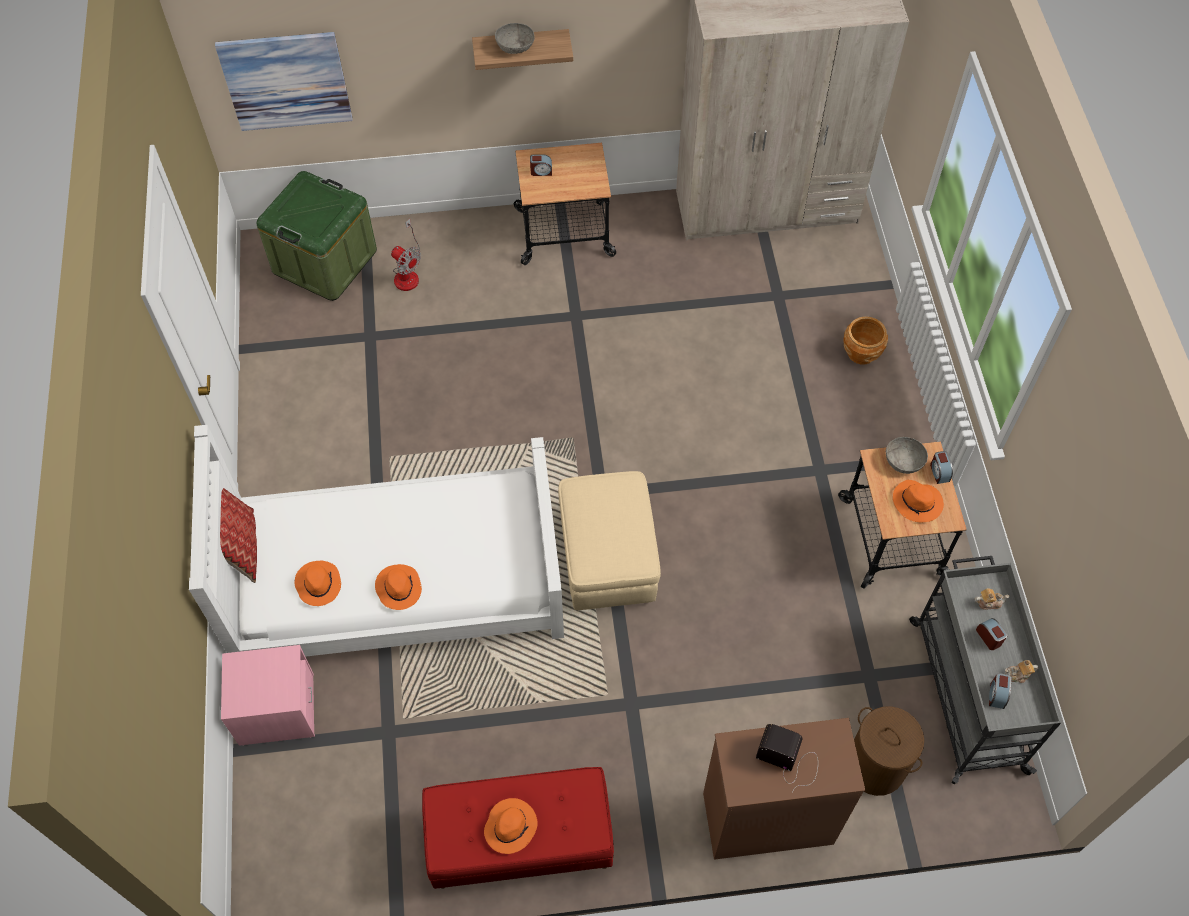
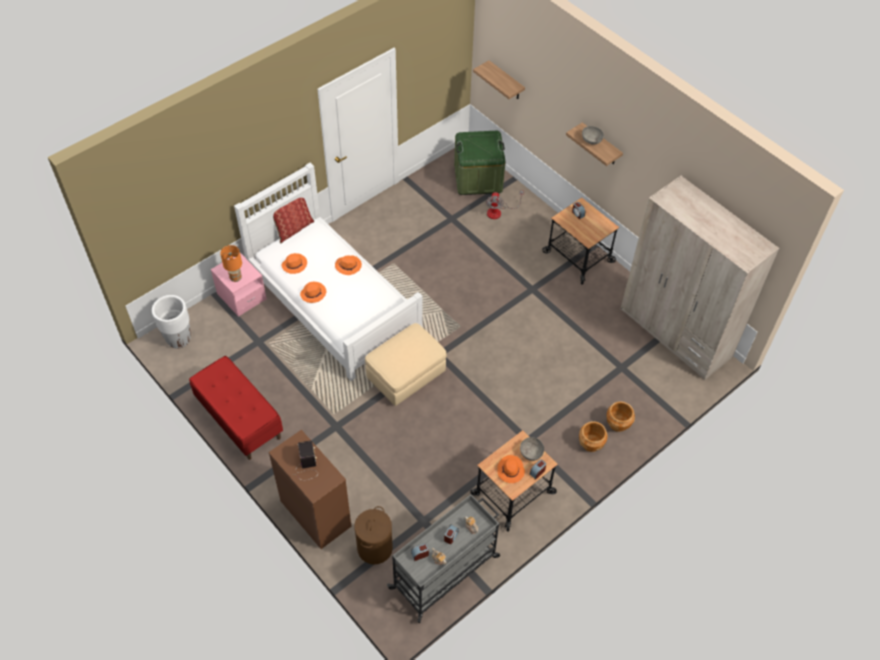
camera: 55 degrees right, 5 degrees down
(274, 688) = (236, 278): none -> orange table lamp
(286, 81) = (506, 81): picture -> shelf
(286, 858) = (178, 339): none -> white planter
(511, 826) = (228, 396): orange hat -> orange hat (349, 266)
(872, 400) = (591, 443): none -> brown planter

